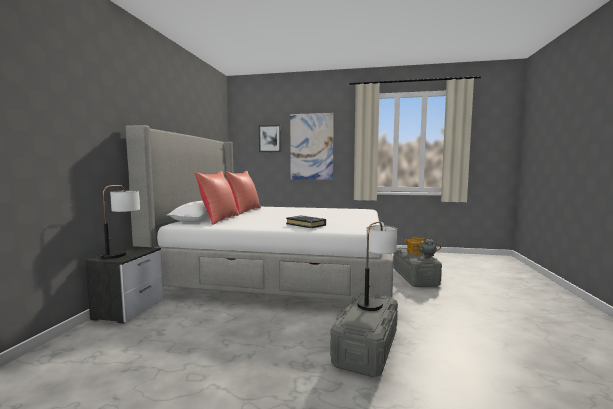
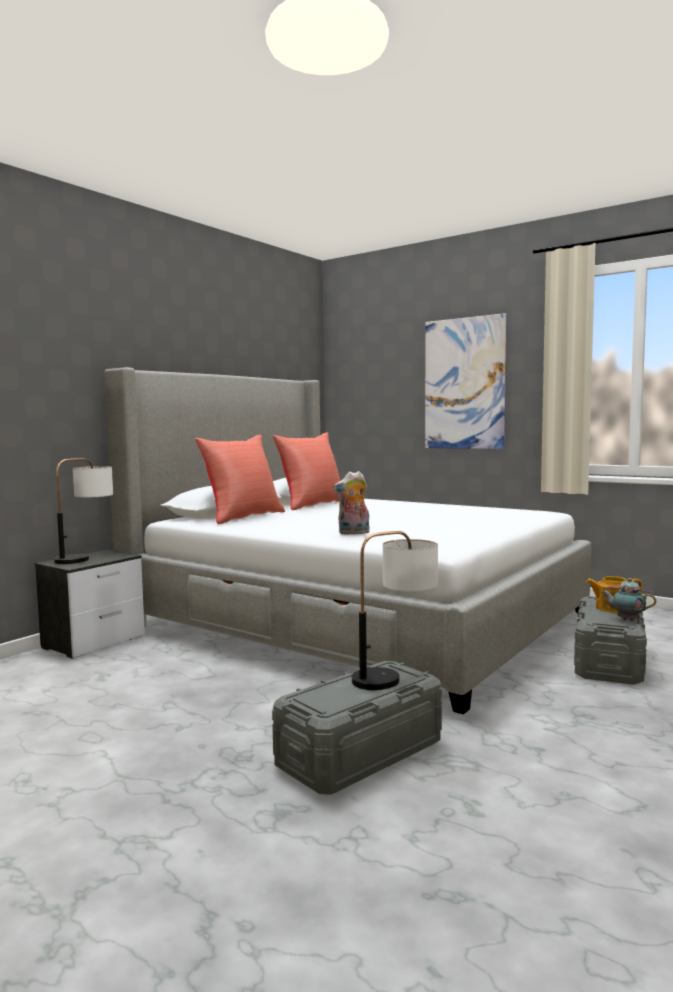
camera: 25 degrees right, 0 degrees up
(270, 138) = (391, 371): picture -> none
(306, 224) = (353, 533): black book -> plush toy

